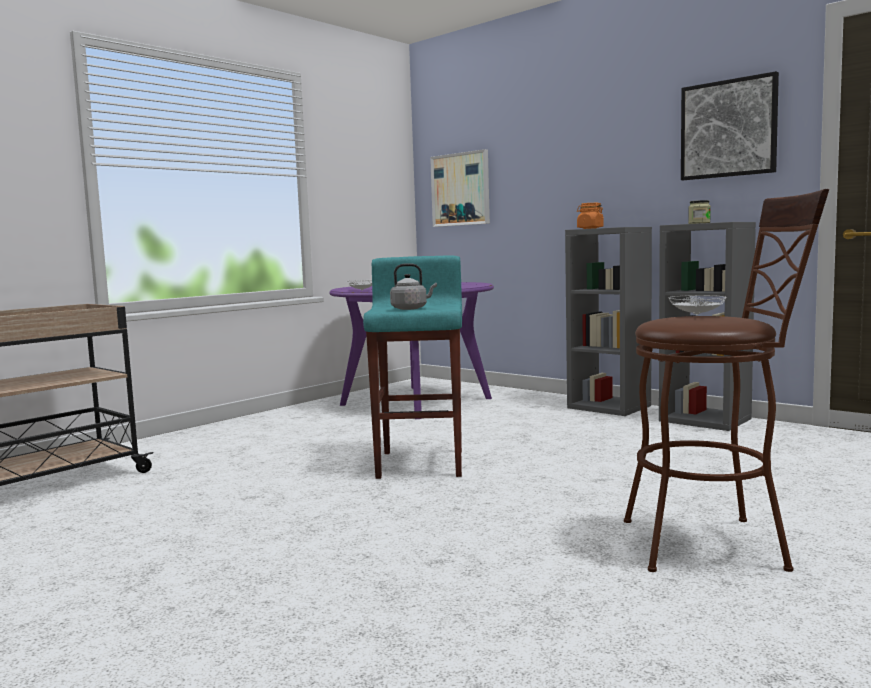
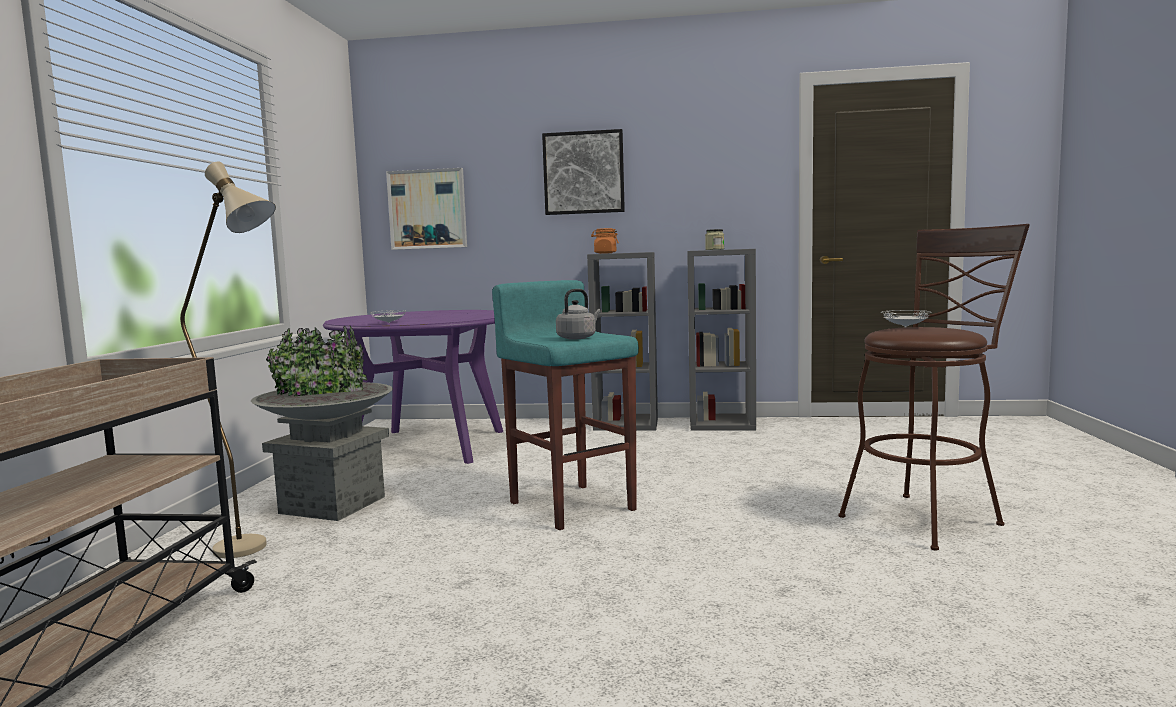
camera: 35 degrees left, 0 degrees up
(190, 451) = (254, 550): none -> beige floor lamp
(279, 432) = (333, 505): none -> grey planter
(728, 129) = (722, 167): picture -> picture (583, 173)

